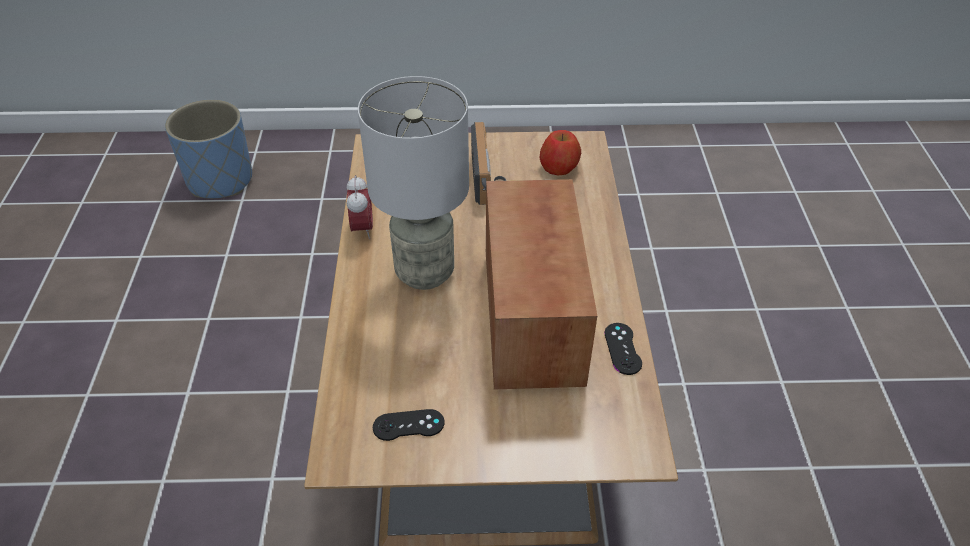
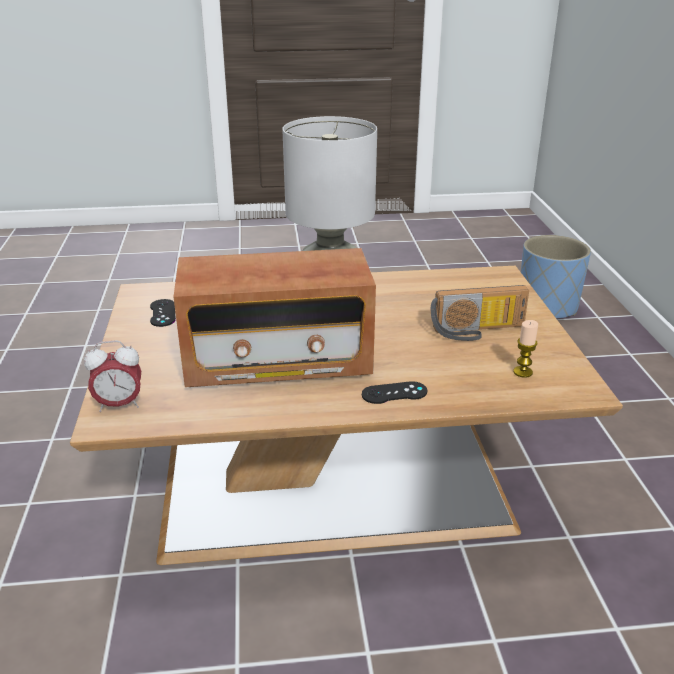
camera: 85 degrees right, 15 degrees down
(362, 229) = (380, 279): alarm clock -> alarm clock (119, 405)
(559, 167) = (522, 372): apple -> candle
(622, 348) = (235, 412): black game controller -> black game controller (394, 393)

